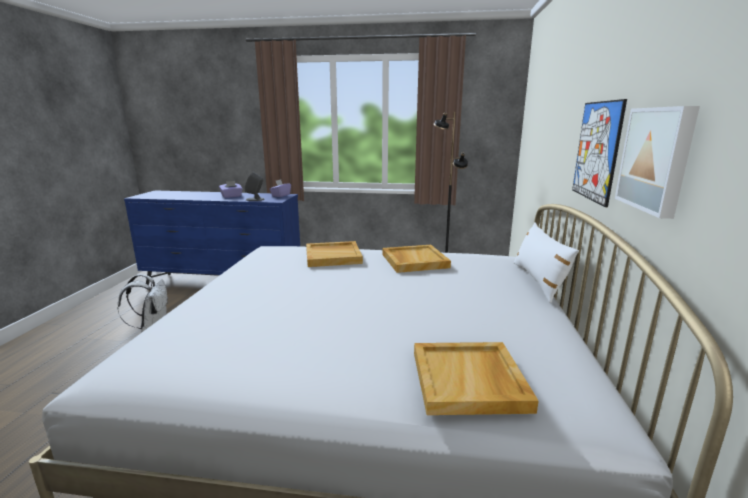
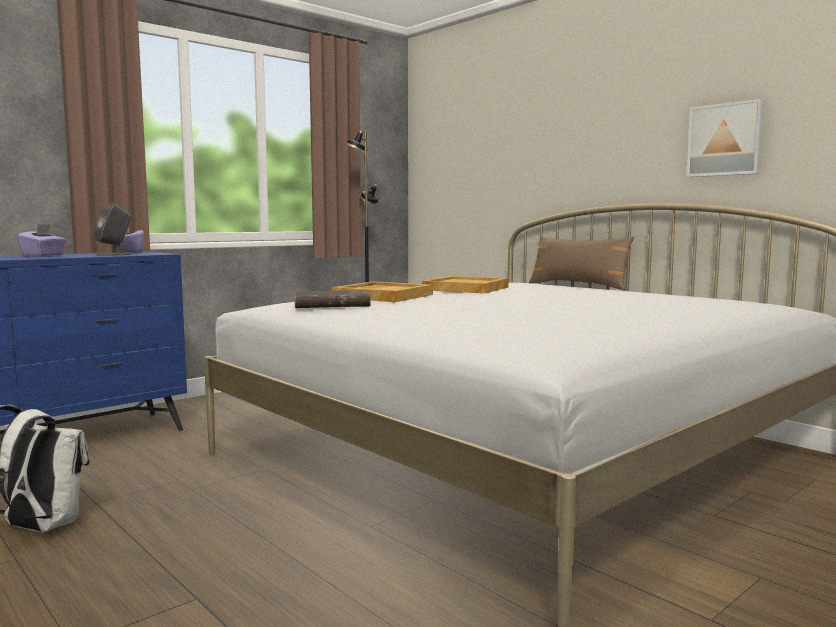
camera: 50 degrees left, 10 degrees down
(274, 259) = (330, 304): none -> brown book
(469, 381) = (724, 307): beige tray -> none
(538, 281) = (578, 286): white pillow -> brown pillow
(597, 151) = (626, 151): picture -> none

